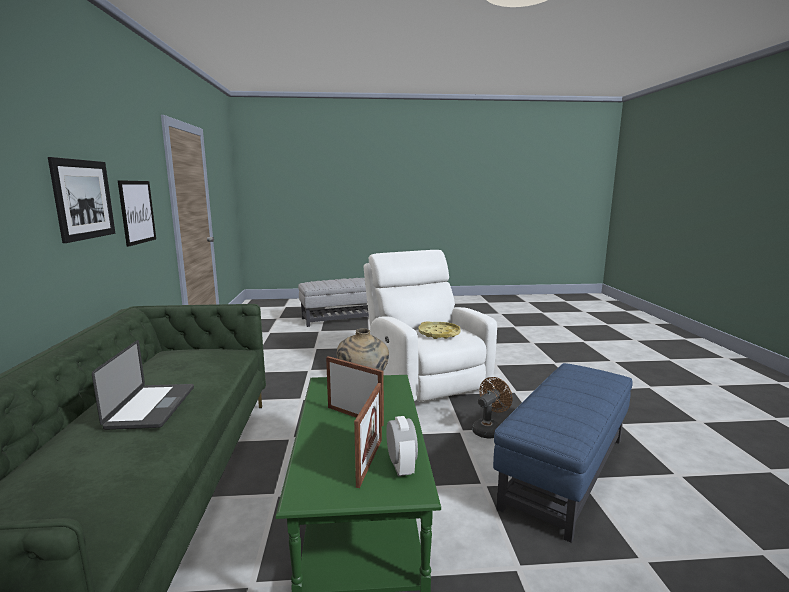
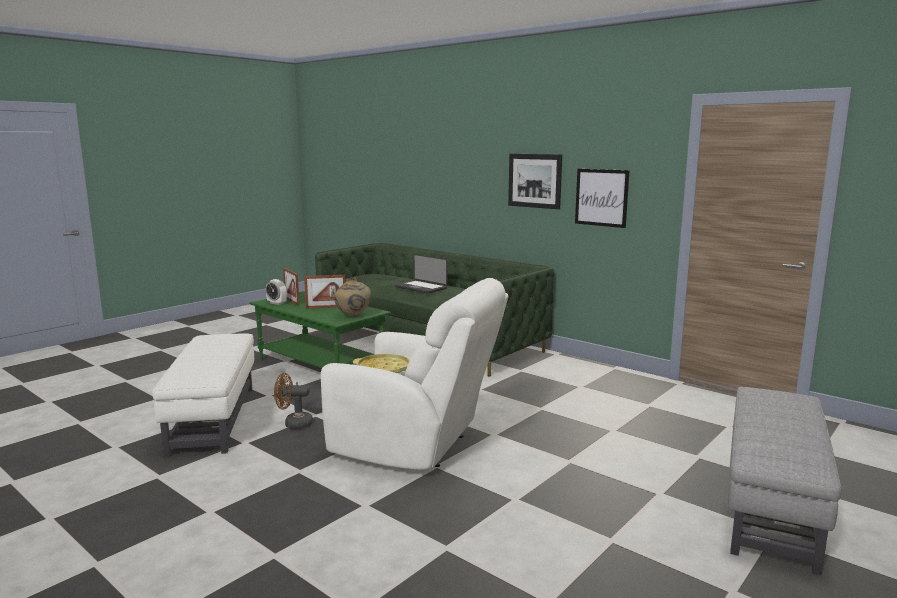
camera: 135 degrees right, 0 degrees up
(489, 429) = (294, 424): brown fan -> brown fan turned 90 degrees clockwise
(565, 471) = (213, 419): blue ottoman -> white ottoman

